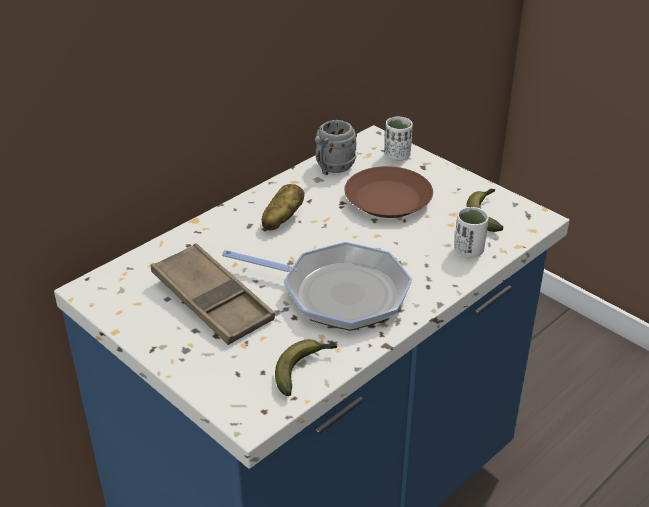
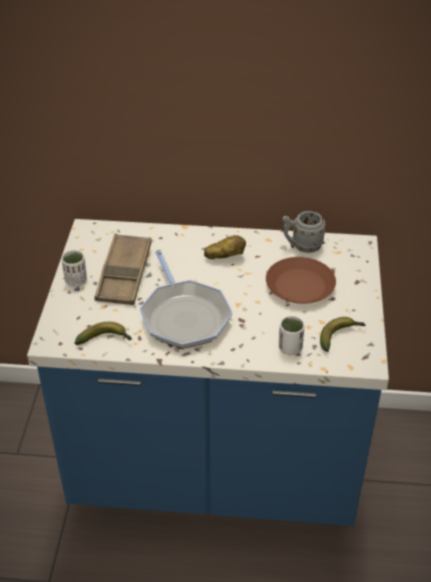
camera: 50 degrees right, 5 degrees up
(397, 156) = (354, 264): white cup -> white cup (76, 281)

